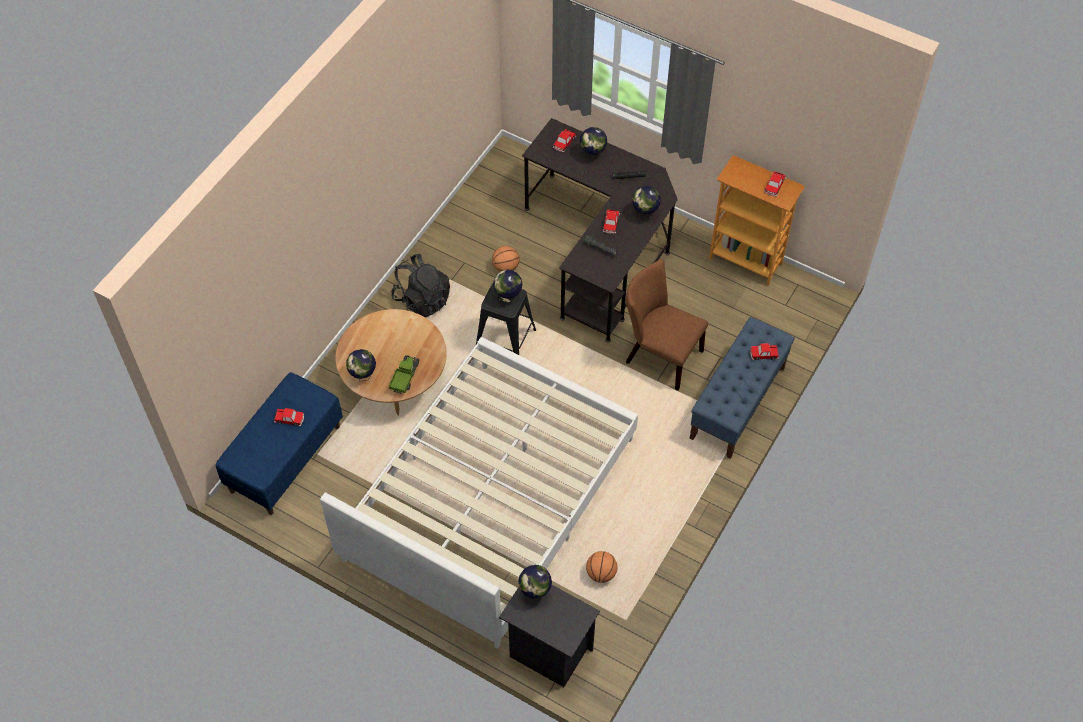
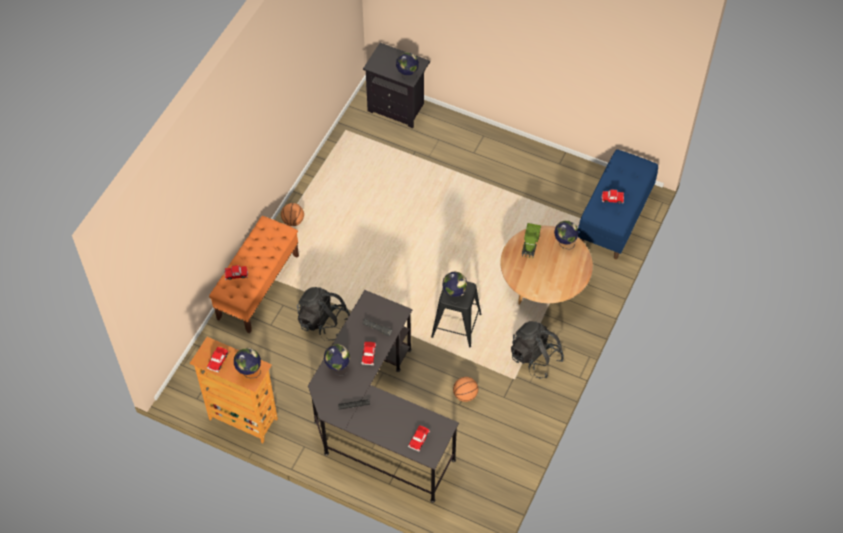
camera: 175 degrees right, 0 degrees up
(489, 498) = (452, 200): white bed -> none
(592, 155) = (390, 427): globe -> globe (249, 371)
(601, 573) = (364, 157): basketball -> basketball (293, 221)
(659, 355) = (323, 322): brown chair -> black backpack
(737, 403) = (258, 286): blue bench -> orange bench

